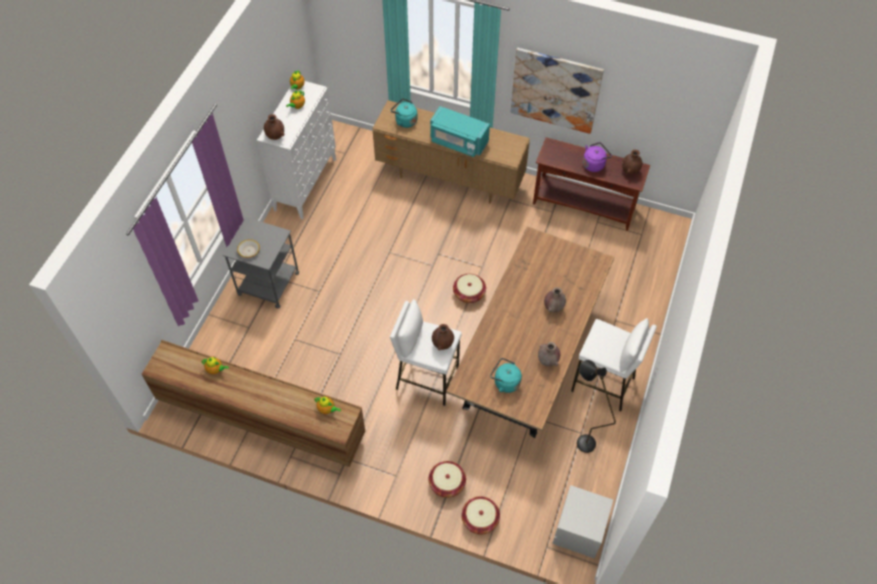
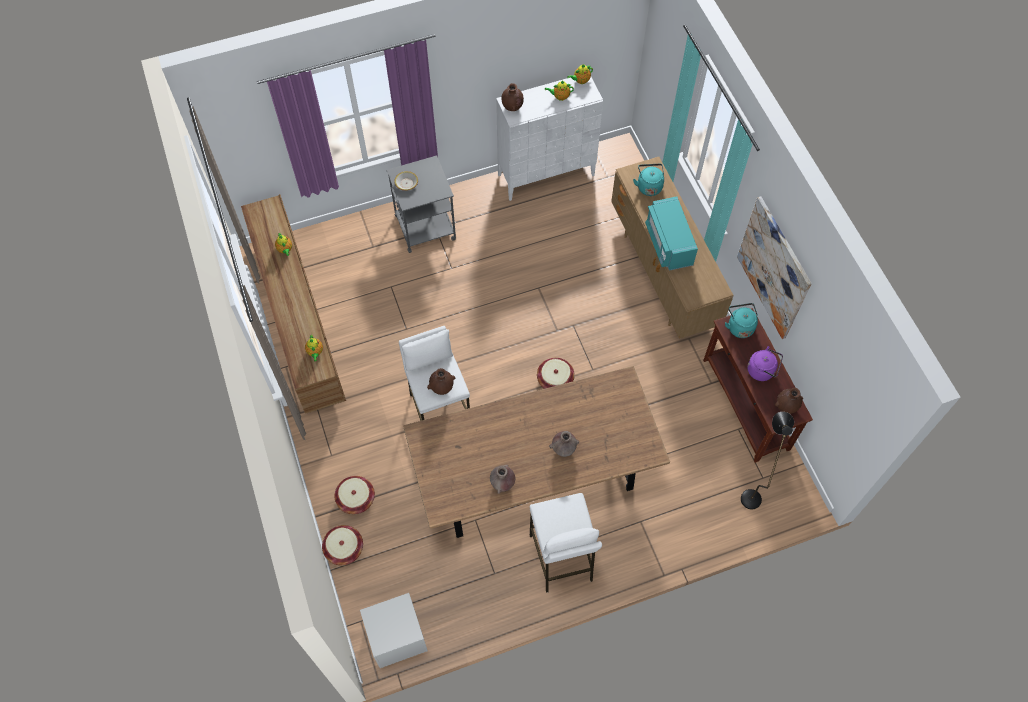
camera: 50 degrees right, 5 degrees up
(505, 382) = (450, 465): turquoise kettle -> turquoise kettle (739, 326)
(580, 439) = (488, 577): black floor lamp -> black floor lamp (751, 492)

